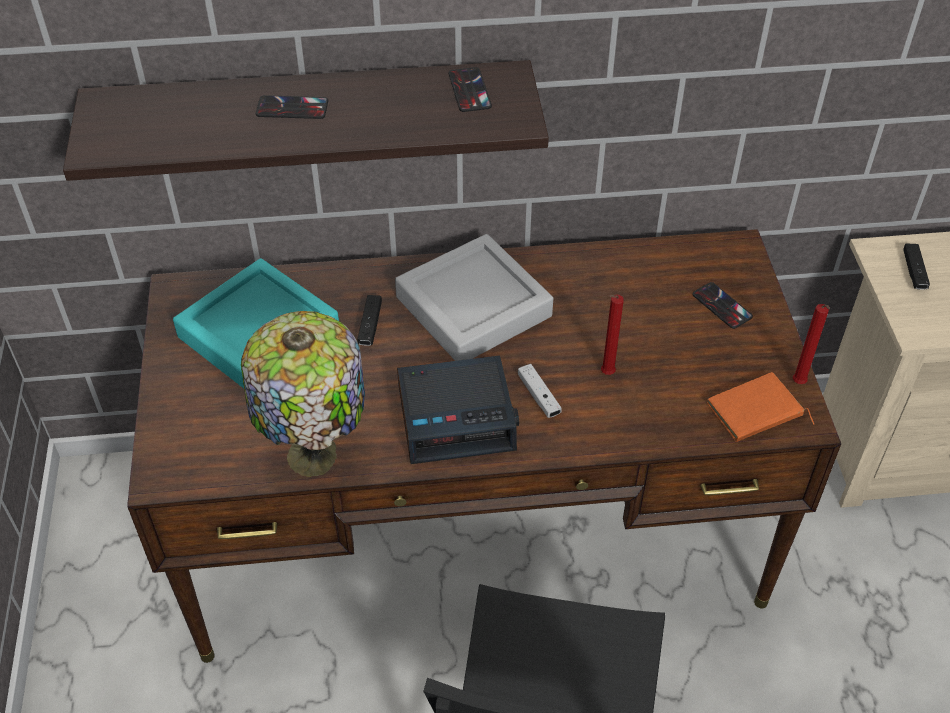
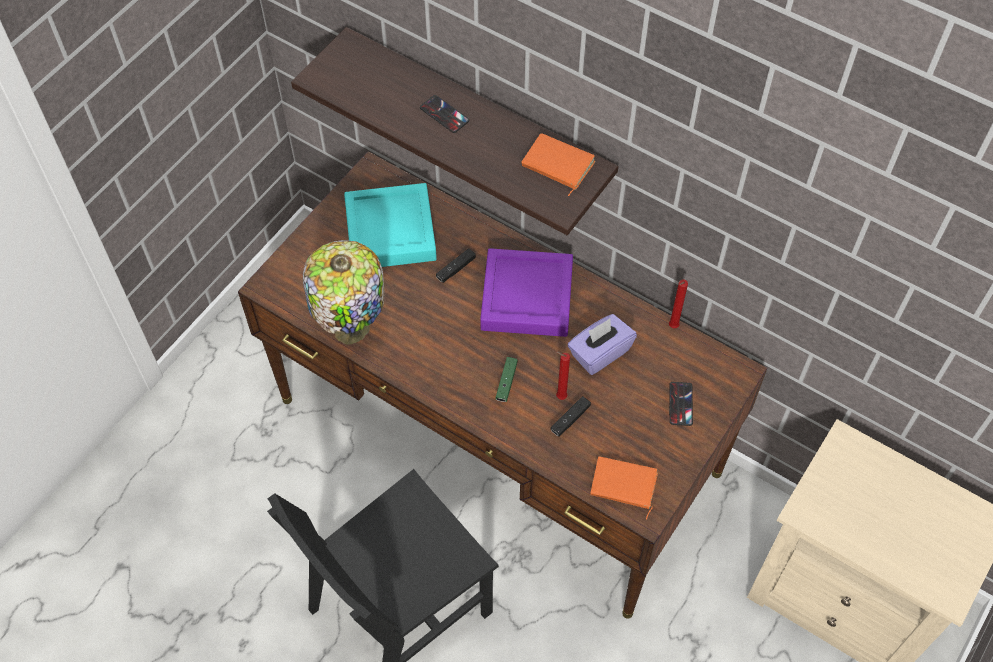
camera: 40 degrees right, 10 degrees up
(457, 417) = (448, 362): alarm clock -> none
(469, 90) = (556, 166): phone -> orange book
(473, 307) = (527, 297): grey tray -> purple tray
(538, 396) = (506, 382): white game controller -> green game controller
(599, 311) = (599, 353): none -> purple tissue box
(799, 384) = (670, 489): red candle -> red candle (672, 327)
(914, 272) = (853, 472): black game controller -> black game controller (570, 419)

